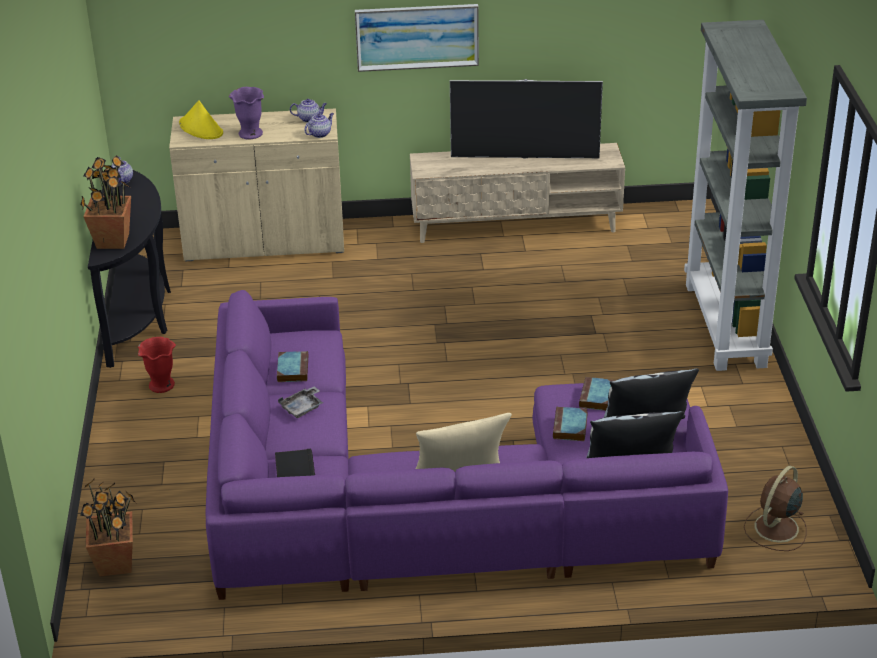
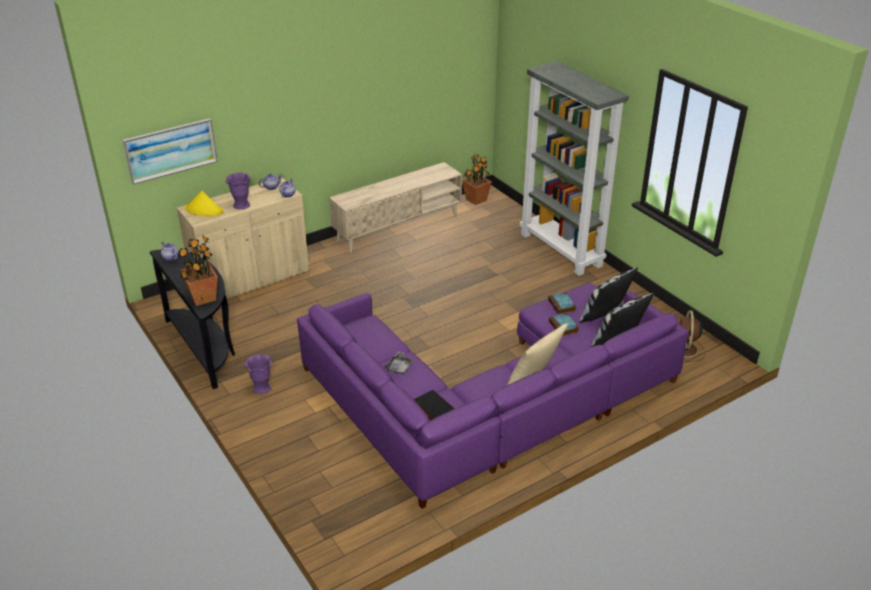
camera: 30 degrees left, 0 degrees up
(116, 563) = (334, 512): potted plant -> potted plant (476, 200)
(161, 385) = (261, 388): red vase -> purple vase
(292, 369) = (371, 346): book -> none
(417, 36) = (328, 118): picture -> picture (171, 150)
(525, 157) = (400, 182): television -> none

